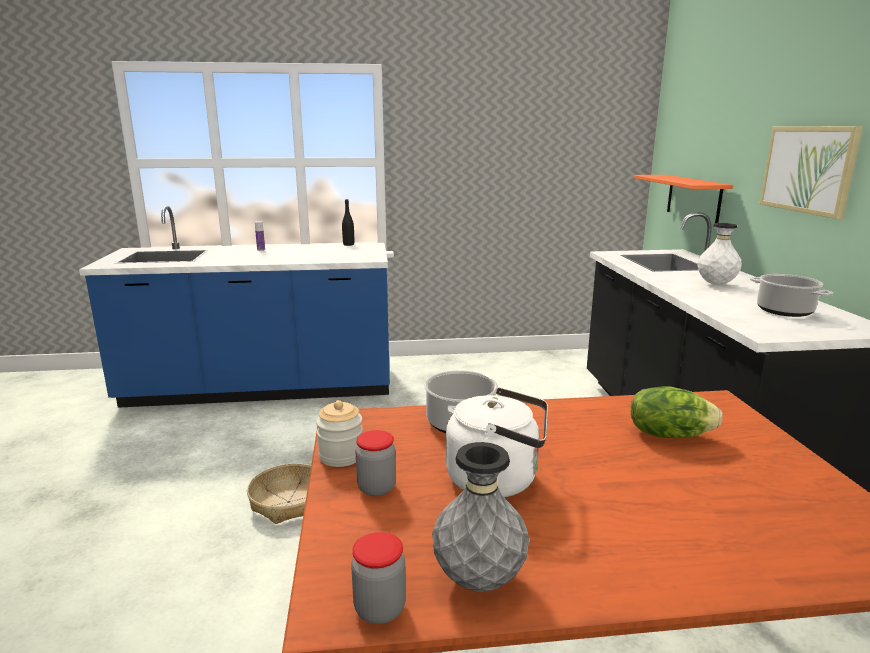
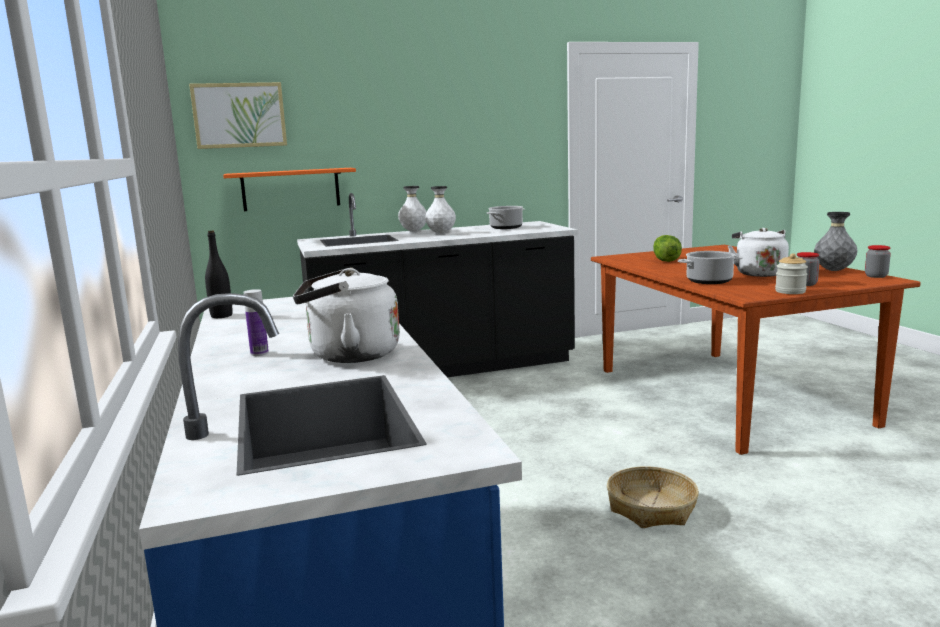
camera: 100 degrees left, 5 degrees down
(232, 258) = (349, 355): none -> white kettle
(742, 277) = (413, 231): none -> white vase
(808, 169) = (433, 145): picture -> picture (239, 115)

